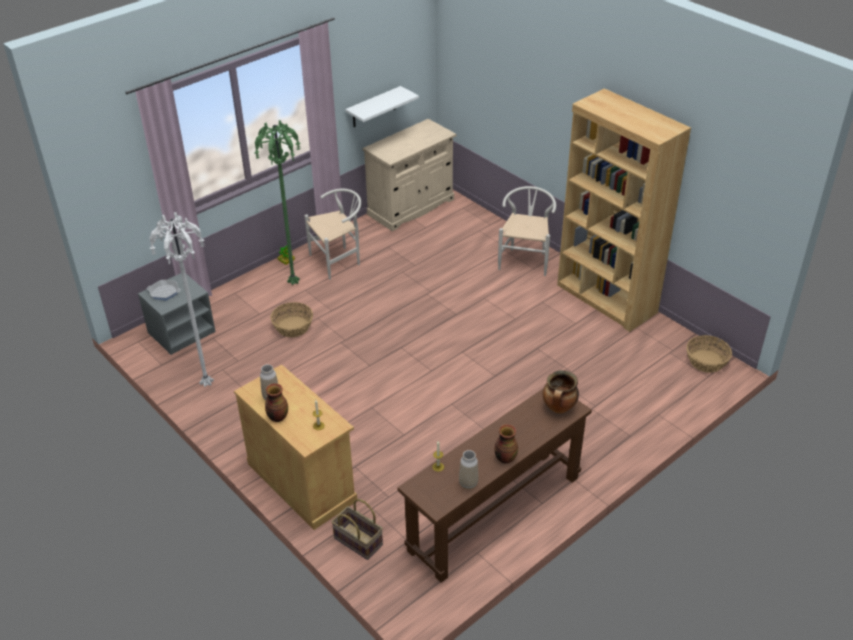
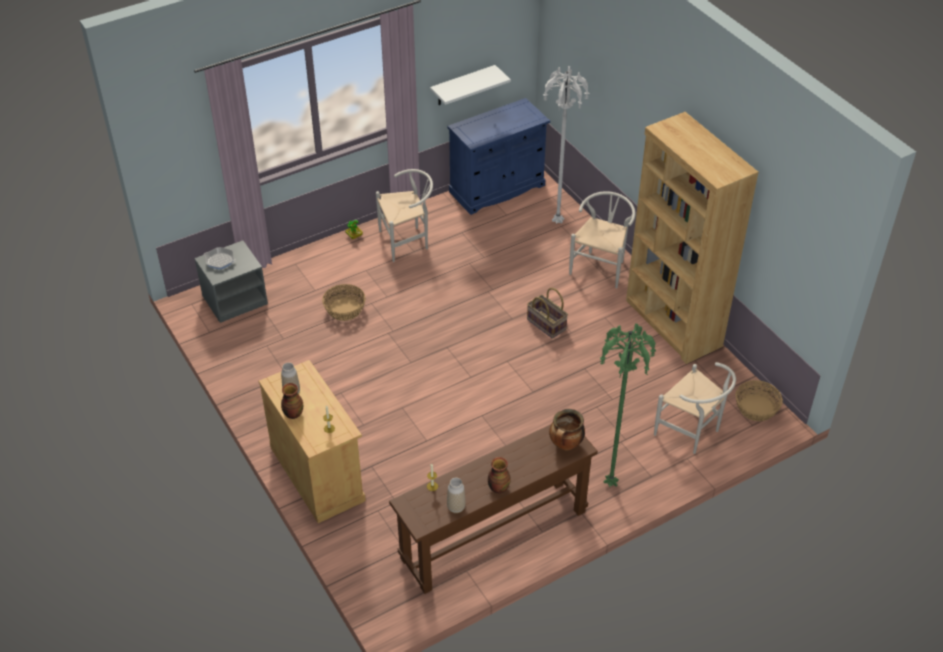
camera: 10 degrees right, 5 degrees up
(206, 385) = (248, 360): white floor lamp -> white floor lamp (557, 223)
(294, 284) = (357, 262): green floor lamp -> green floor lamp (611, 485)
(357, 542) = (356, 541): basket -> basket (545, 324)
(411, 207) = (497, 189): beige cabinet -> blue cabinet
(655, 391) = (691, 433): none -> white chair

